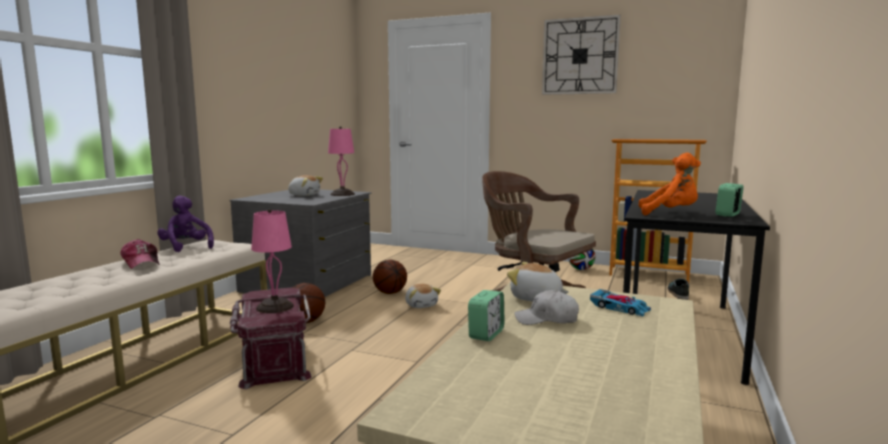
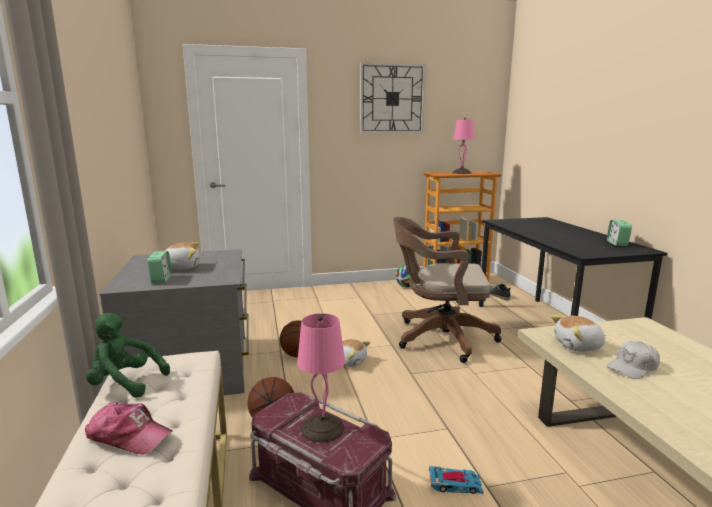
camera: 35 degrees left, 5 degrees up
(186, 247) = (125, 383): purple plush toy -> green plush toy
(343, 194) = (223, 258): pink table lamp -> pink table lamp (462, 173)
(486, 334) = (642, 401): alarm clock -> alarm clock (161, 279)
(620, 307) = (636, 338): toy car -> toy car (455, 484)
(670, 213) = (587, 248): orange plush toy -> none

